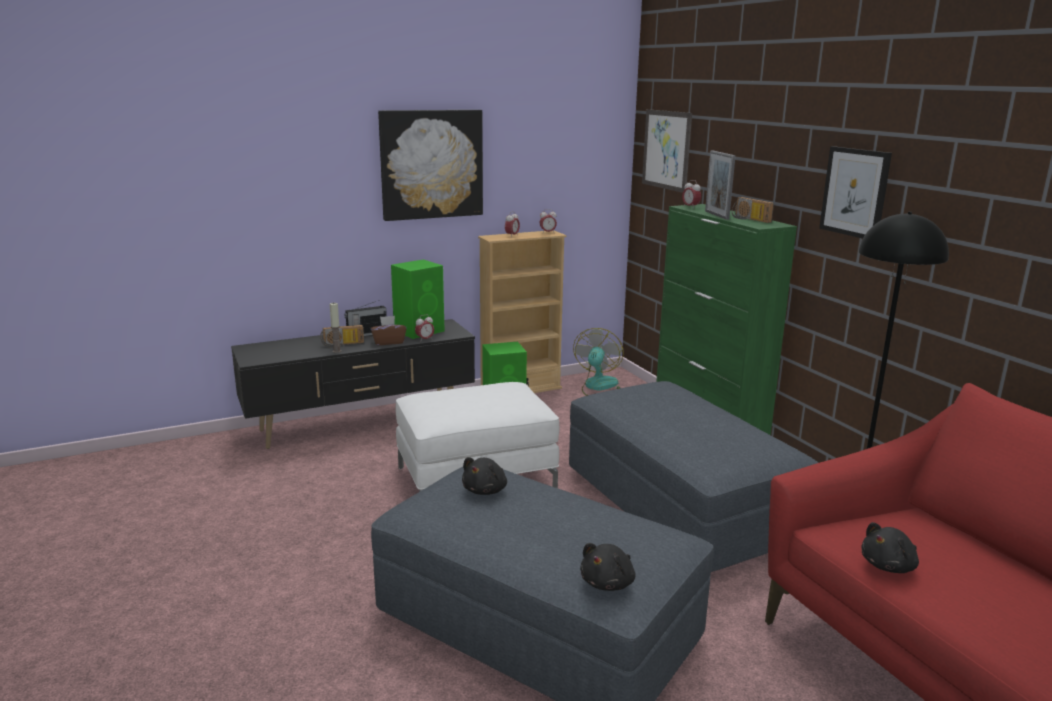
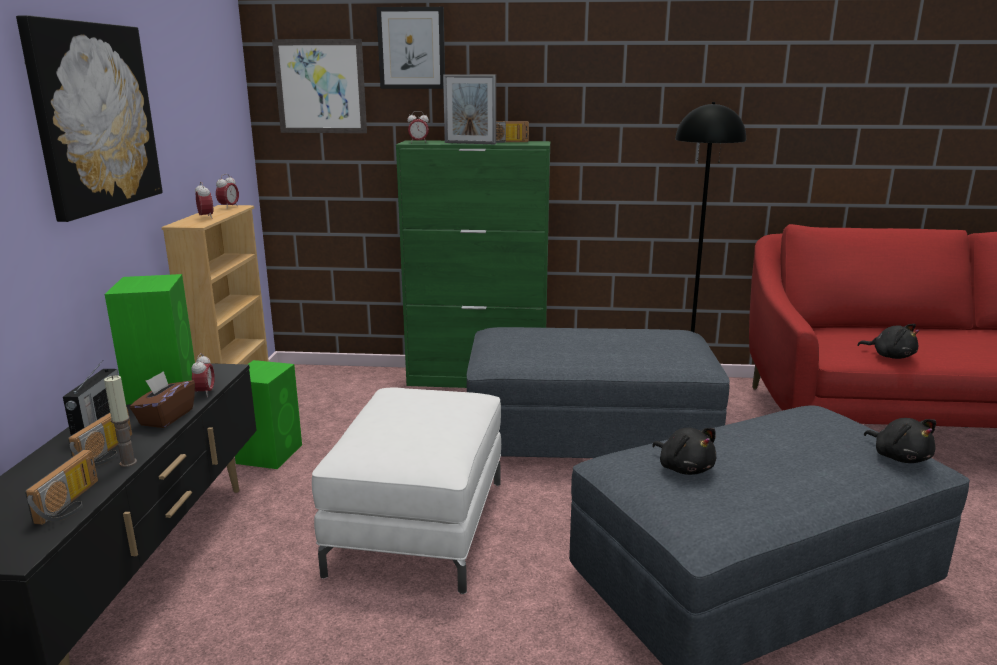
camera: 60 degrees left, 0 degrees up
(294, 355) = (72, 504): none -> radio
(600, 387) = (308, 388): fan -> none
(855, 192) = (611, 99): picture -> picture (411, 48)
(889, 566) = (890, 356): black plush toy -> black plush toy turned 45 degrees counterclockwise

